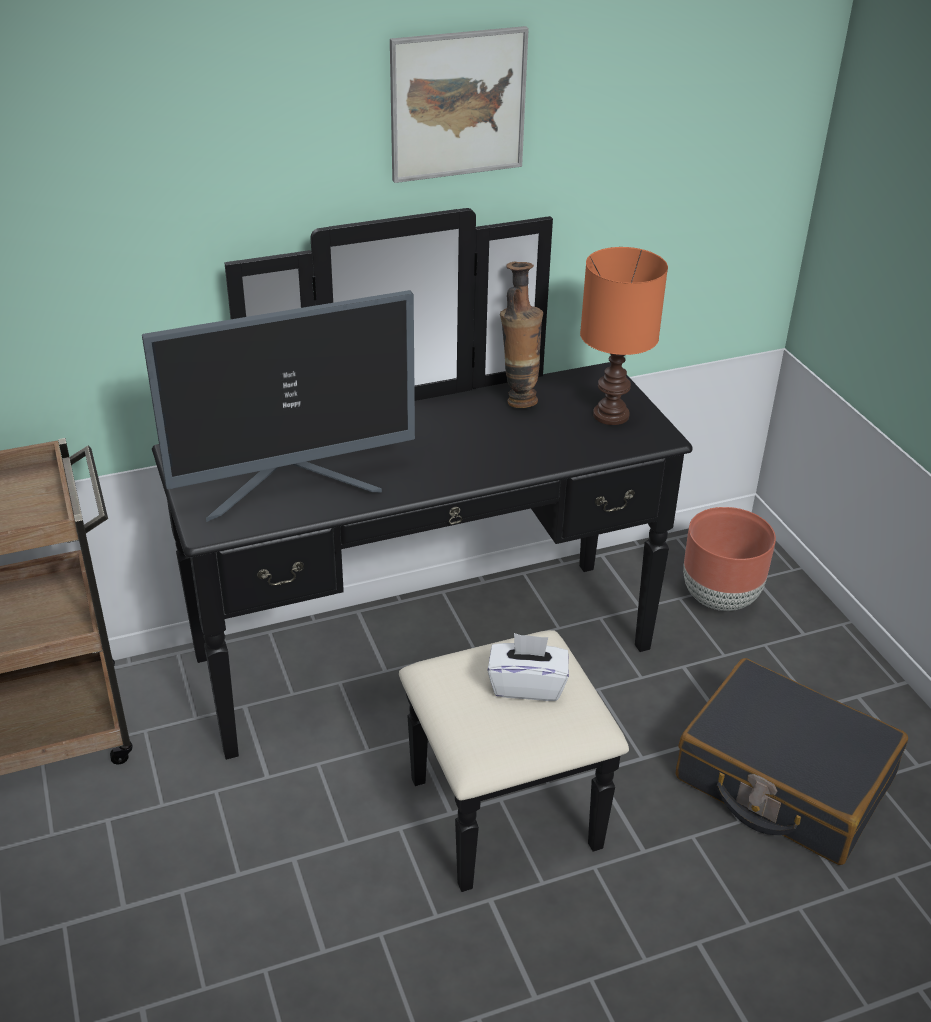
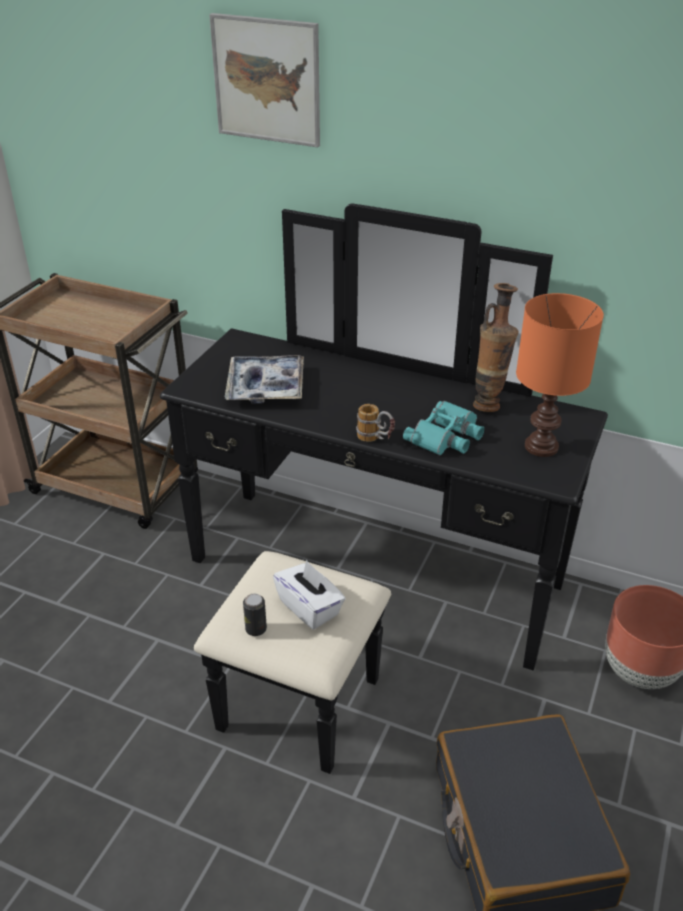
camera: 45 degrees right, 0 degrees up
(293, 485) = (266, 386): monitor -> tray
(457, 104) = (484, 131): picture -> picture (267, 80)
(475, 480) = (376, 440): none -> mug
(507, 735) = (256, 629): none -> can
(528, 445) = (447, 436): none -> turquoise binoculars

